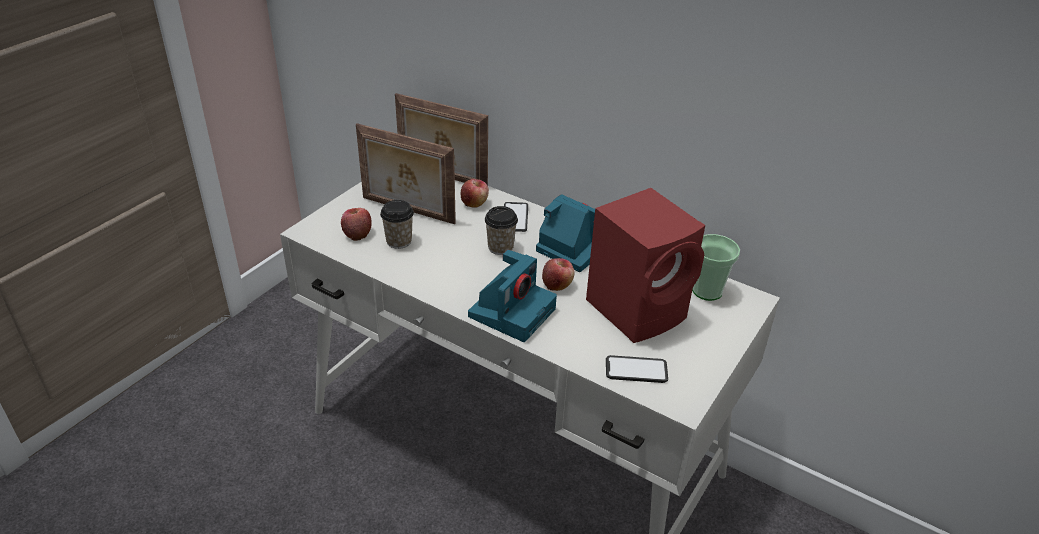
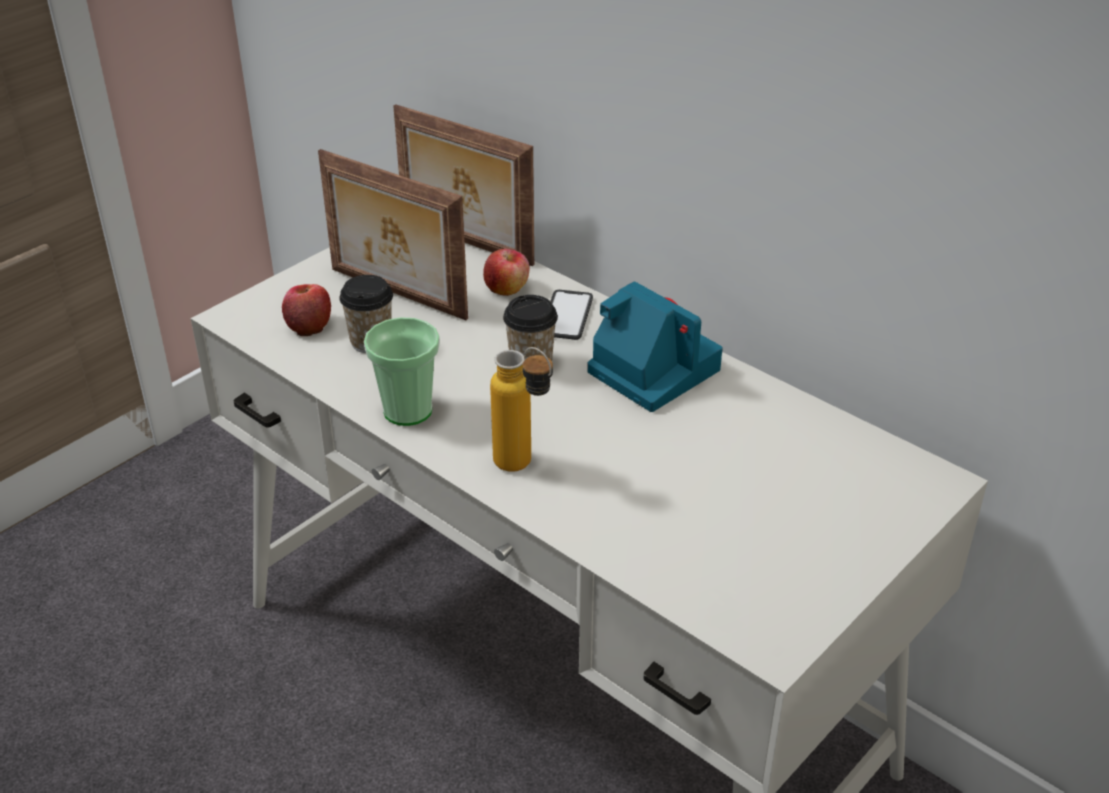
camera: 10 degrees right, 0 degrees up
(512, 311) = (524, 468): camera -> bottle
(557, 284) = (609, 430): apple -> none
(636, 370) = (707, 582): phone -> none
(639, 309) = (737, 481): red speaker -> none
(707, 291) = (861, 459): cup -> cup (407, 410)

